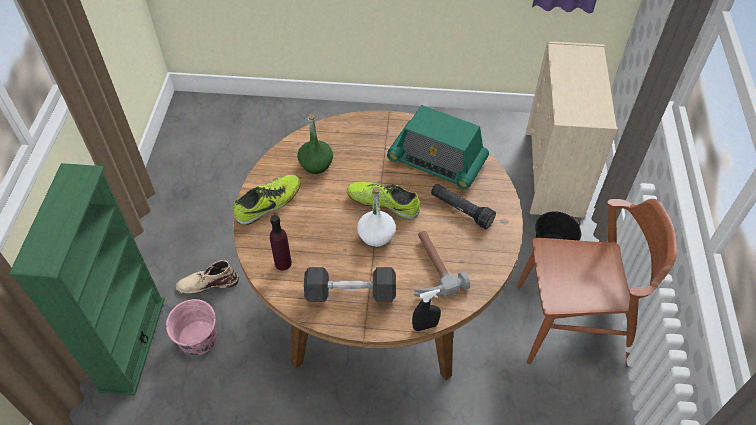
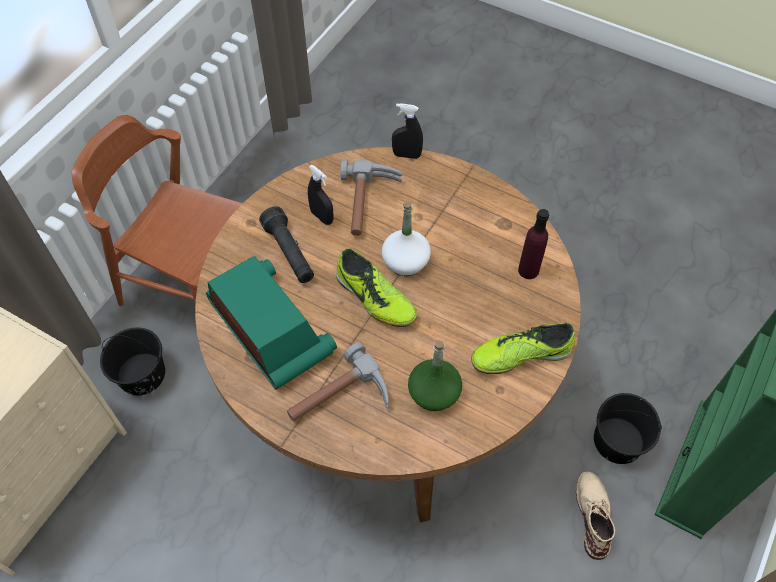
camera: 155 degrees left, 5 degrees up
(197, 338) = (618, 441): pink bucket -> black bucket
(207, 283) = (593, 515): beige boot -> beige boot turned 105 degrees counterclockwise
(350, 293) = (466, 210): grey dumbbell -> none
(369, 140) = (341, 402): none -> hammer
(457, 245) = (322, 217): none -> black spray bottle

